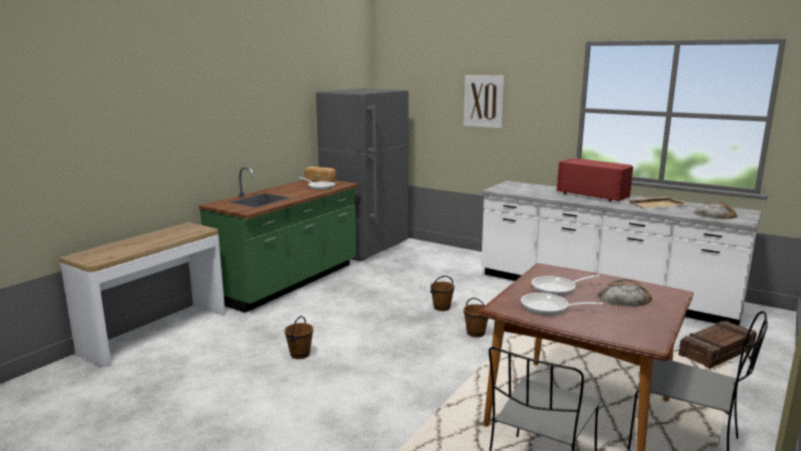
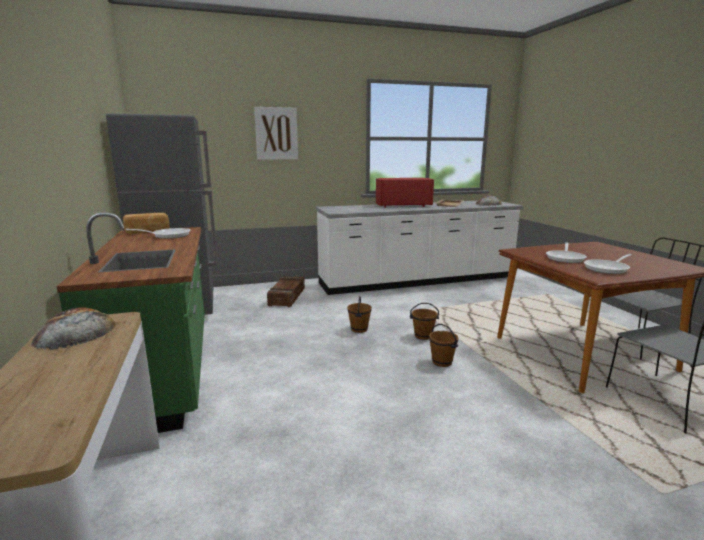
camera: 50 degrees left, 0 degrees up
(299, 354) = (351, 431): brown bucket -> brown bucket (441, 362)
(624, 297) = (597, 252): bread -> bread (75, 332)
(717, 352) = (531, 292): crate -> crate (287, 296)

